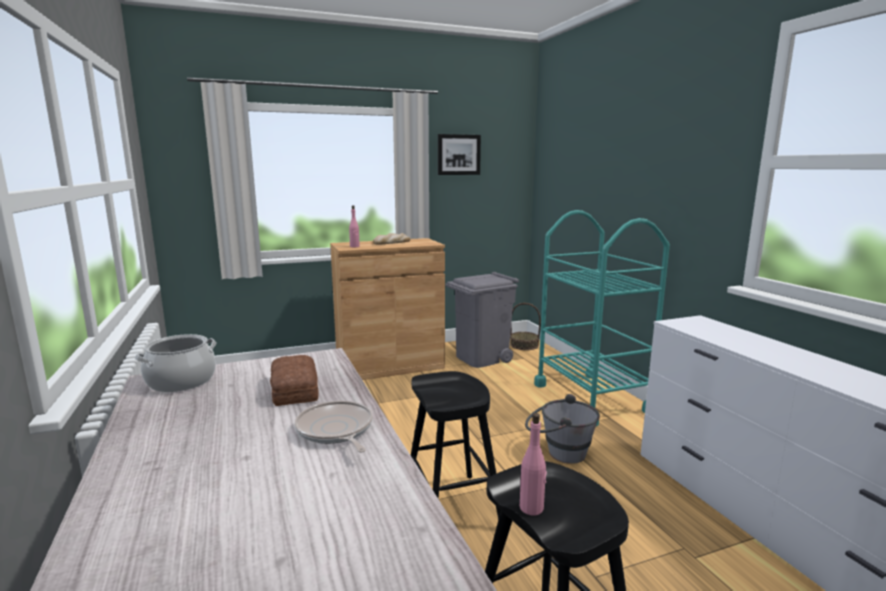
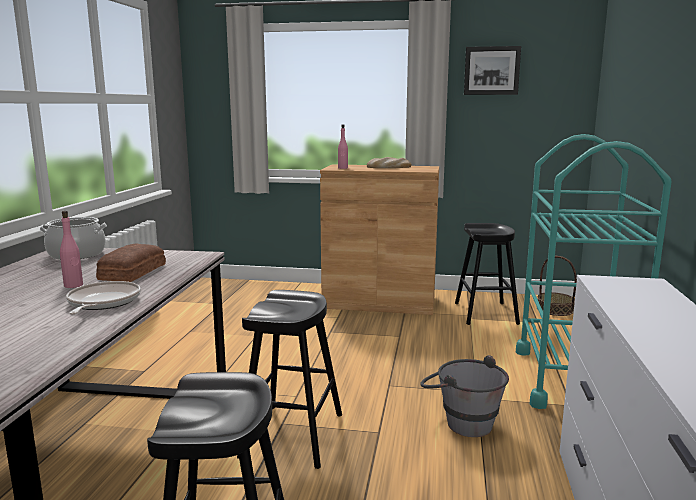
camera: 30 degrees right, 0 degrees up
(481, 358) = (485, 313): grey trash can -> black stool
(532, 508) = (182, 403): pink bottle -> pink bottle (73, 285)

